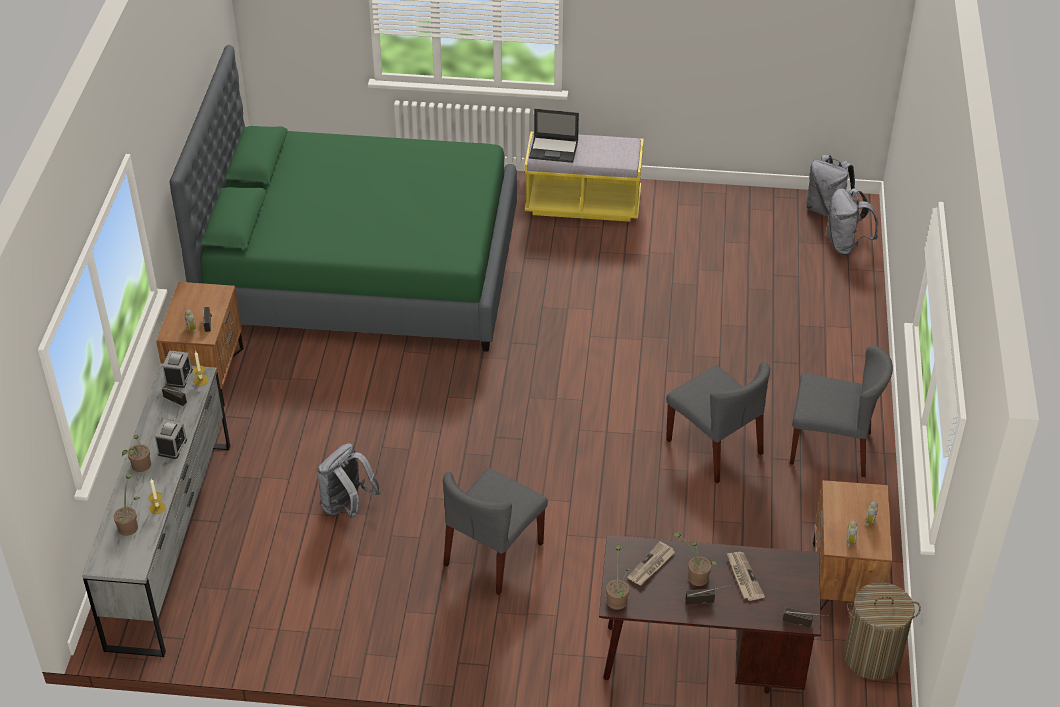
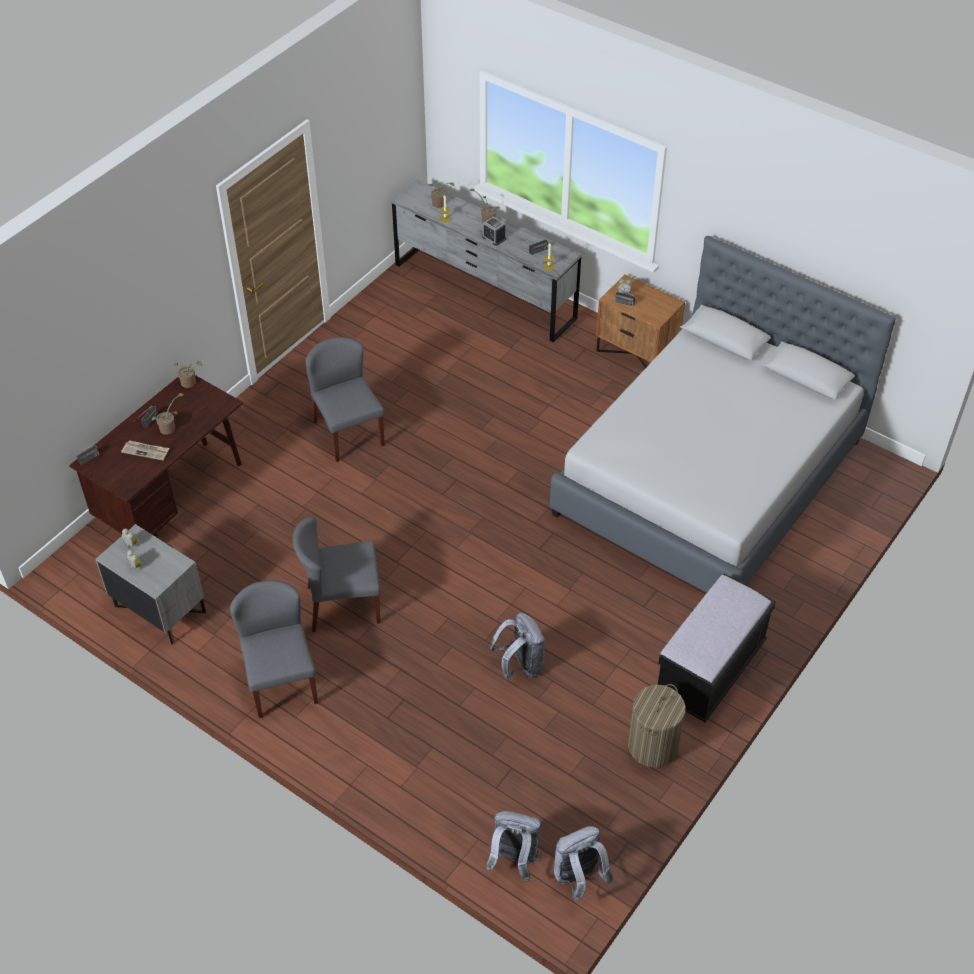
camera: 120 degrees right, 5 degrees up
(179, 377) = (560, 258): alarm clock -> none
(347, 507) = (450, 379): grey backpack -> grey backpack (520, 666)
(361, 268) = (709, 477): green bed -> grey bed
(554, 149) = (728, 599): laptop -> none
(583, 204) = (710, 670): yellow bench -> black bench
(651, 565) = (198, 411): newspaper -> none
(831, 448) = (281, 681): grey chair -> grey chair turned 120 degrees clockwise
(844, 582) = (159, 610): brown nightstand -> grey nightstand
(872, 657) = (90, 588): laundry basket -> laundry basket (652, 746)

